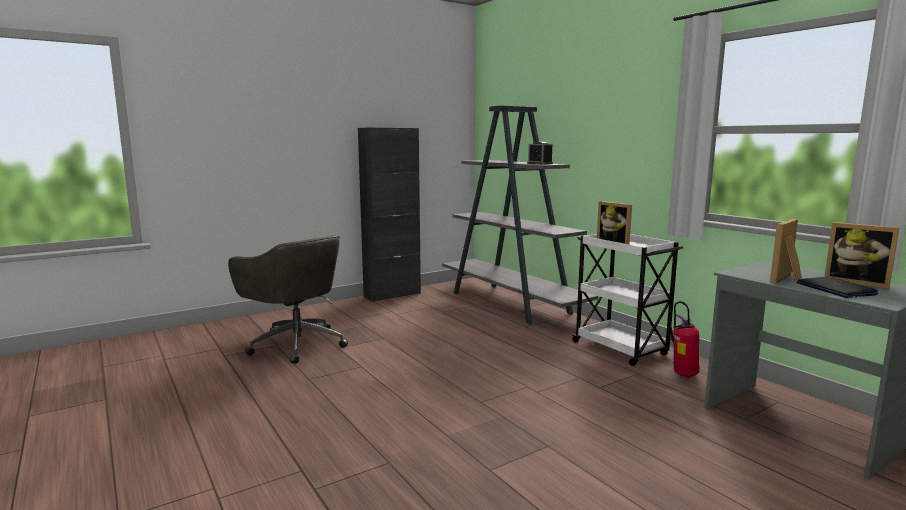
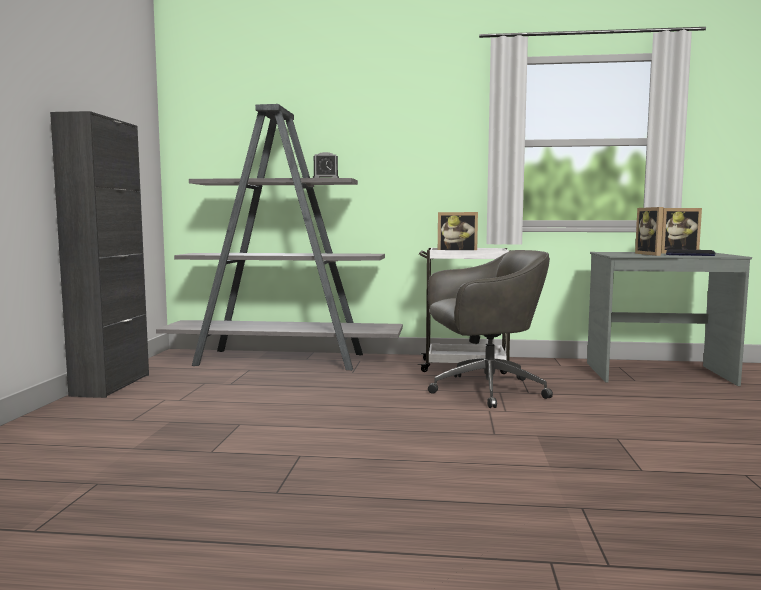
camera: 50 degrees left, 5 degrees down
(296, 344) = (129, 470): grey office chair -> grey office chair (484, 390)
(683, 374) = (543, 369): fire extinguisher -> none

